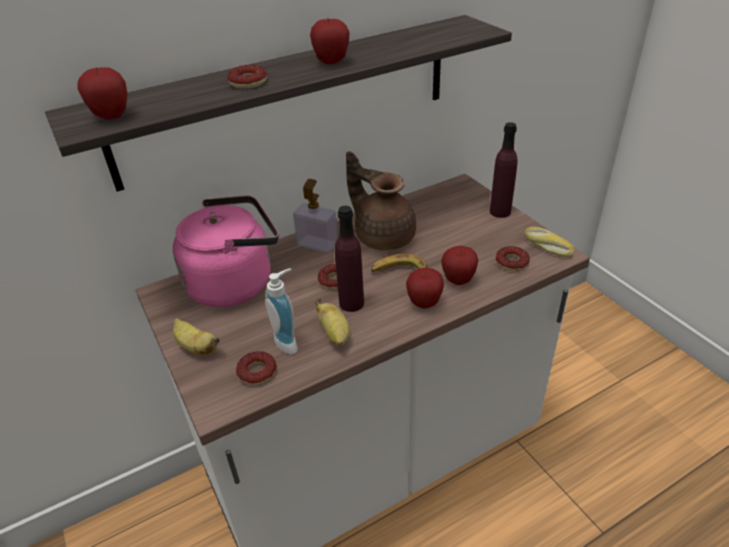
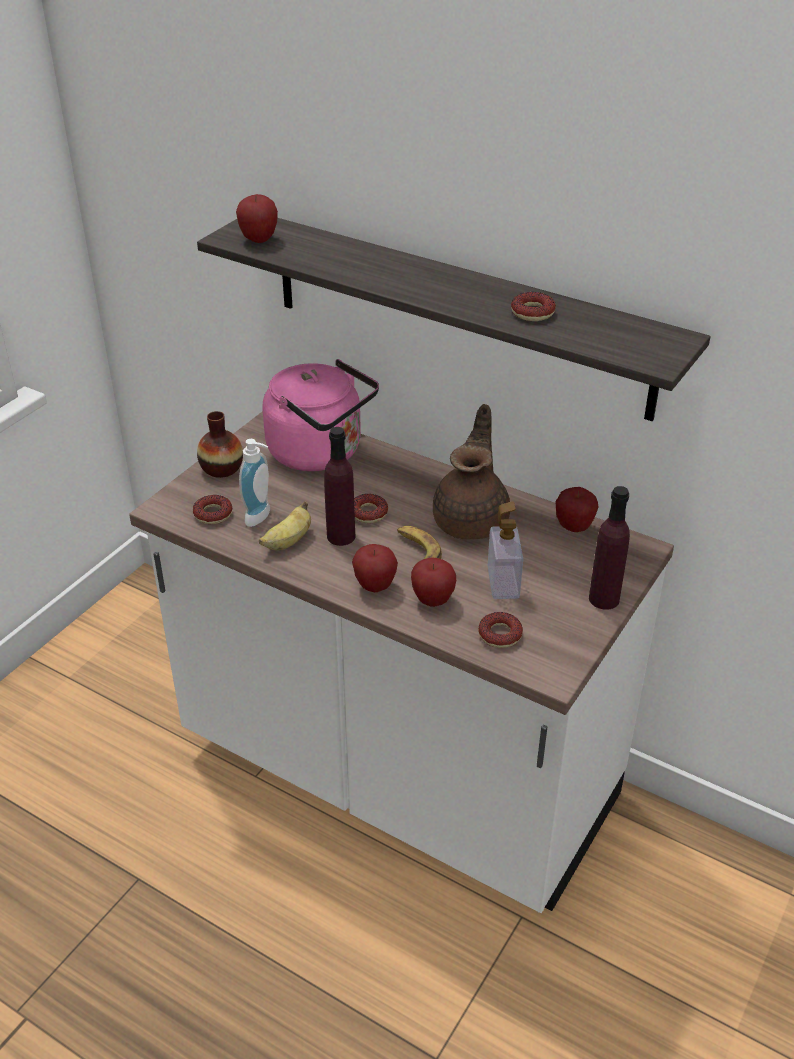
camera: 60 degrees right, 0 degrees up
(196, 347) = (221, 468): banana -> vase
(248, 82) = (375, 271): donut -> donut (532, 312)
(317, 244) = (420, 479): soap dispenser -> soap dispenser (503, 582)
(331, 62) = (463, 296): apple -> apple (574, 527)
(546, 247) = (557, 658): bread -> none

